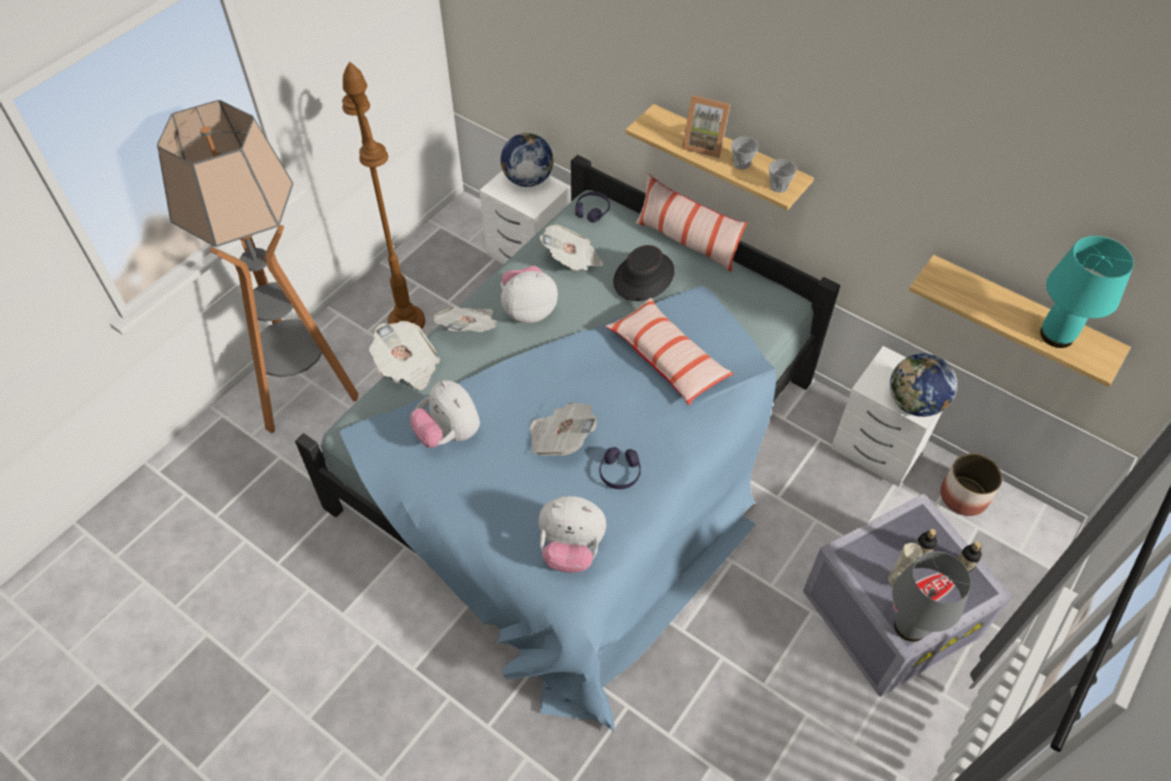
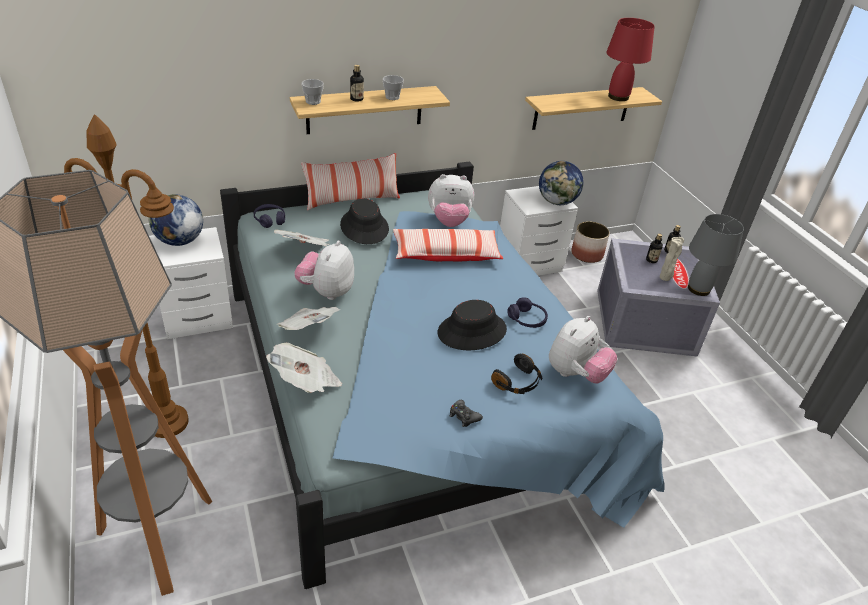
camera: 60 degrees left, 15 degrees down
(445, 490) = (464, 416): none -> black game controller
(449, 433) = (408, 388): plush toy -> plush toy (449, 221)
(519, 508) = (517, 382): none -> black headphones
(560, 439) = (472, 331): newspaper -> black hat
(704, 144) = (356, 99): picture frame -> bottle
(779, 186) = (429, 96): cup -> cup (313, 101)
(1055, 335) = (617, 97): turquoise table lamp -> red table lamp

